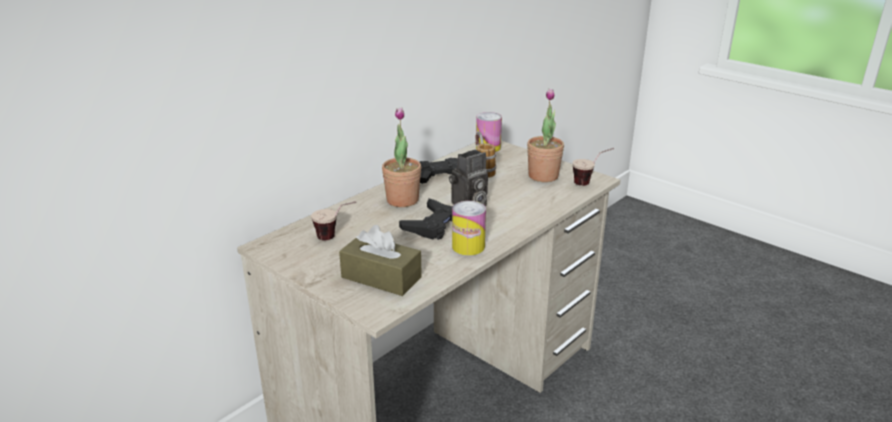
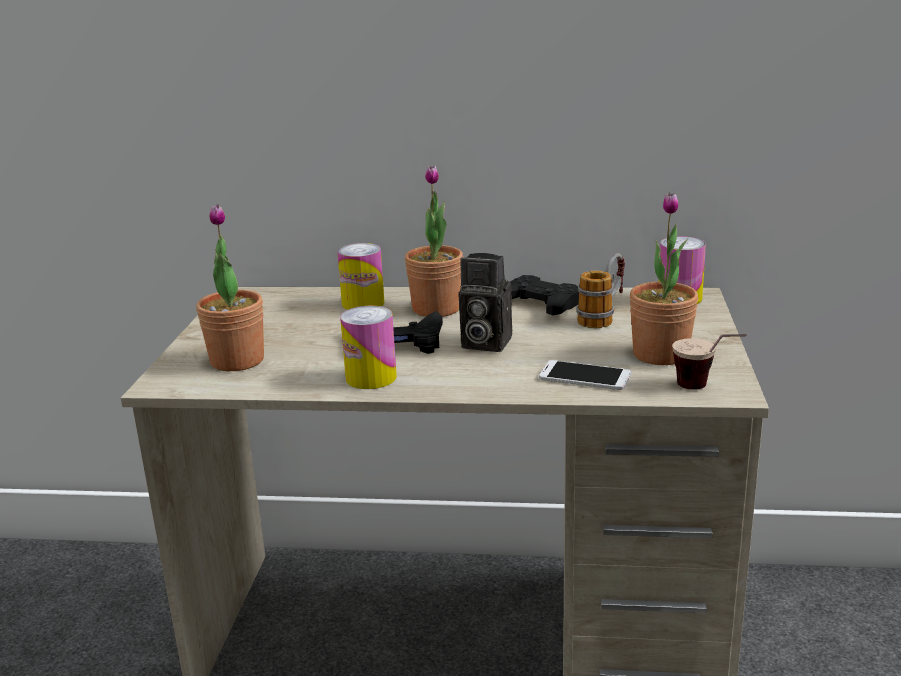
camera: 55 degrees right, 5 degrees down
(336, 237) = (298, 313): cup -> none
(357, 215) = (363, 303): none -> can
(381, 277) = (237, 361): brown tissue box -> potted plant
(543, 199) = (585, 376): none -> phone

